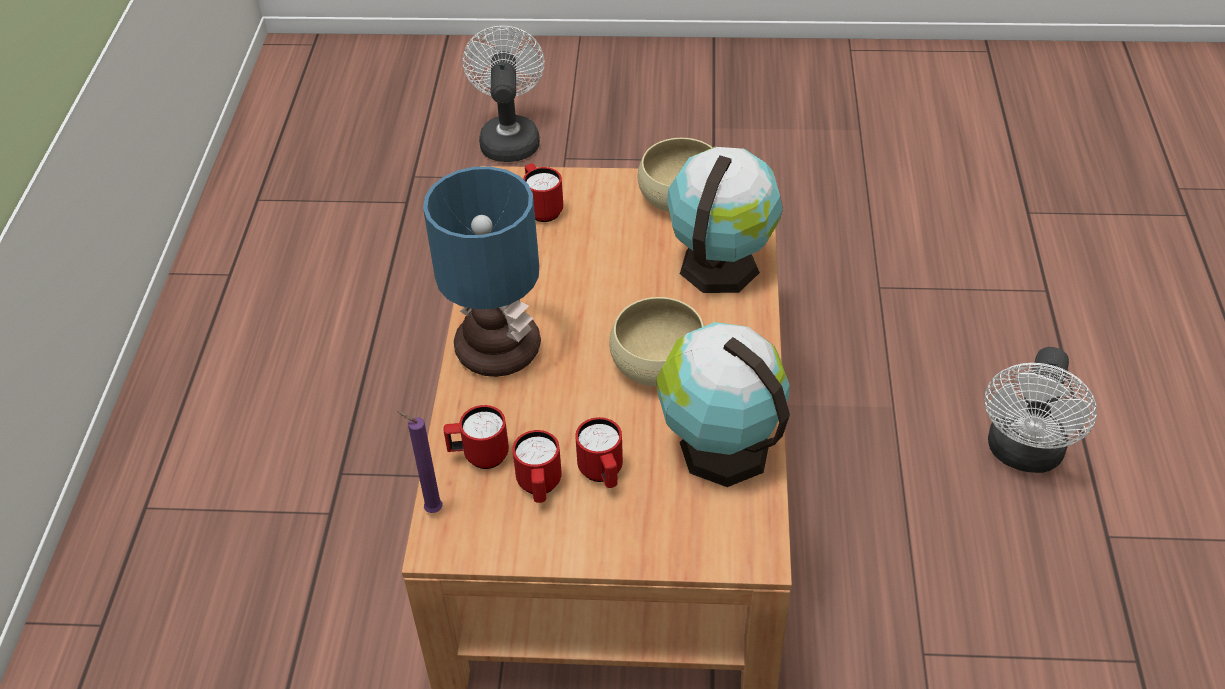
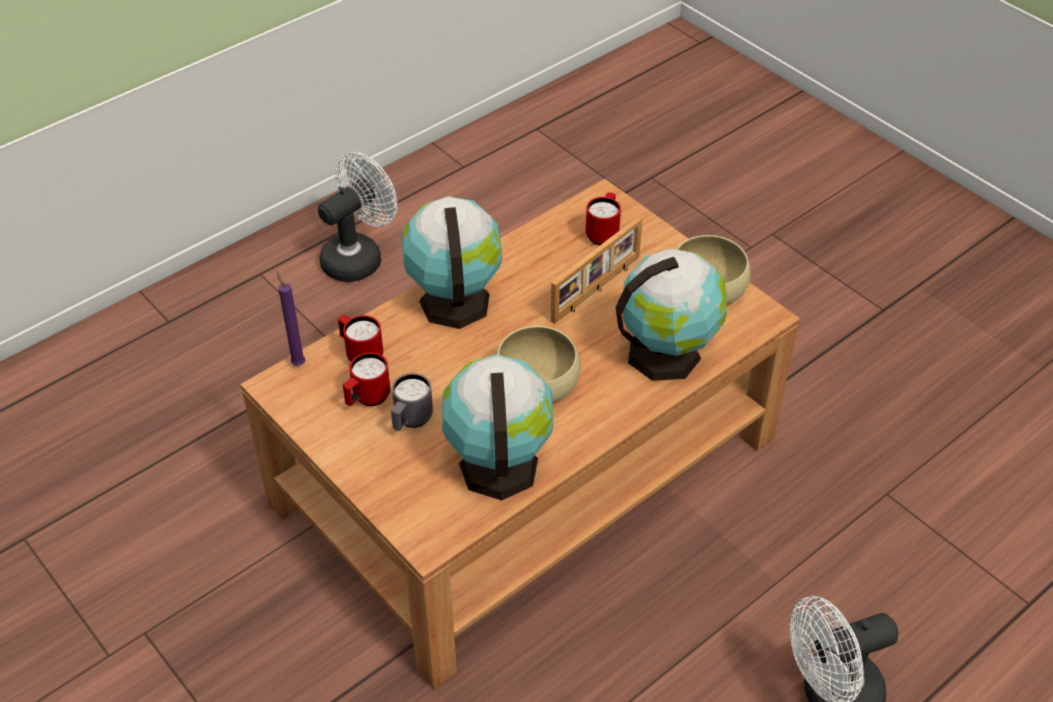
camera: 45 degrees right, 0 degrees up
(494, 349) = (454, 300): table lamp -> globe
(509, 137) = (751, 193): white fan -> white fan (359, 257)
(600, 255) = (597, 289): none -> picture frame
(602, 474) = (410, 421): red mug -> grey mug

